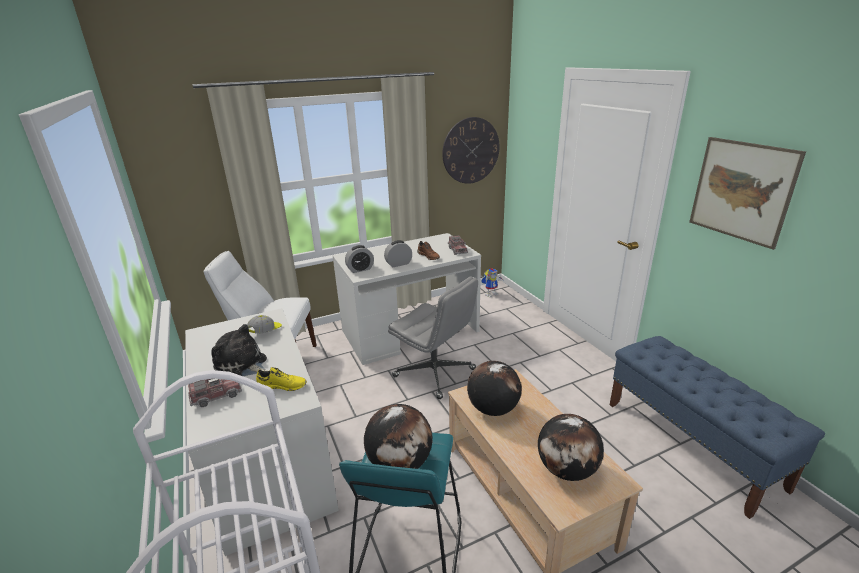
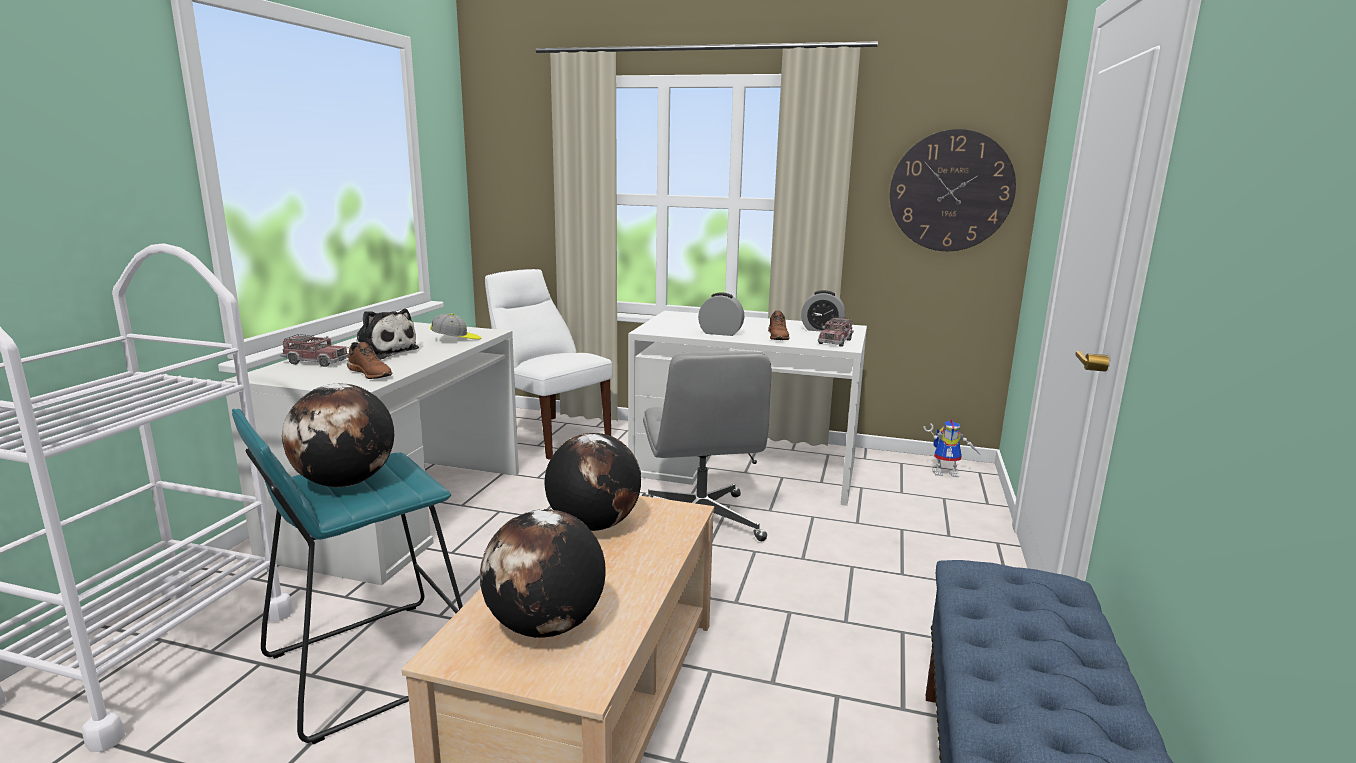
camera: 40 degrees right, 10 degrees down
(242, 365) = (382, 352): plush toy -> plush toy turned 135 degrees clockwise
(282, 386) = (371, 373): yellow shoe -> brown shoe
(360, 269) = (663, 326): alarm clock -> alarm clock (822, 329)
(741, 191) = (1234, 183): picture -> none

